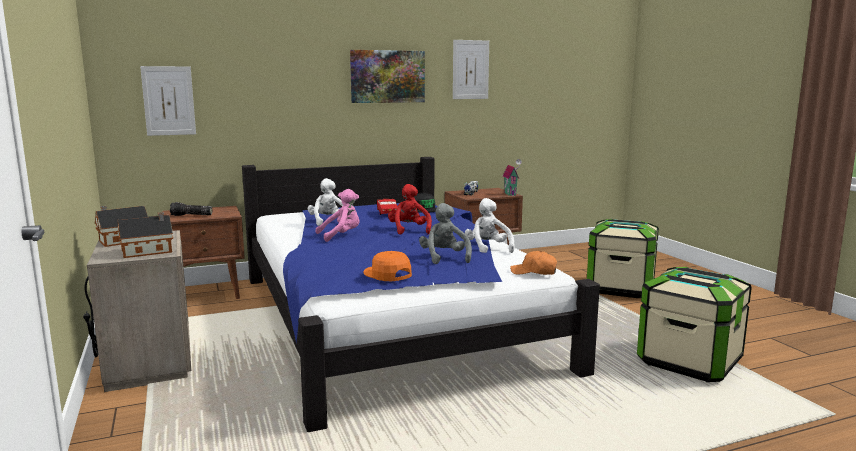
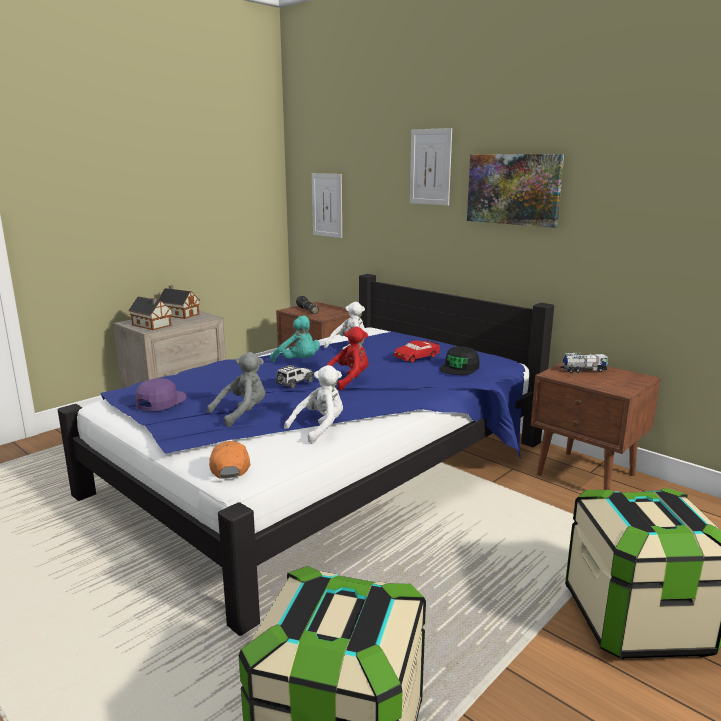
camera: 65 degrees right, 5 degrees up
(341, 236) = (298, 362): pink plush toy -> turquoise plush toy
(387, 274) = (160, 401): orange cap -> purple cap
(401, 239) = (294, 383): none -> toy car
(470, 69) = (638, 182): picture -> picture (430, 167)
(511, 194) = (624, 391): toy house -> none

